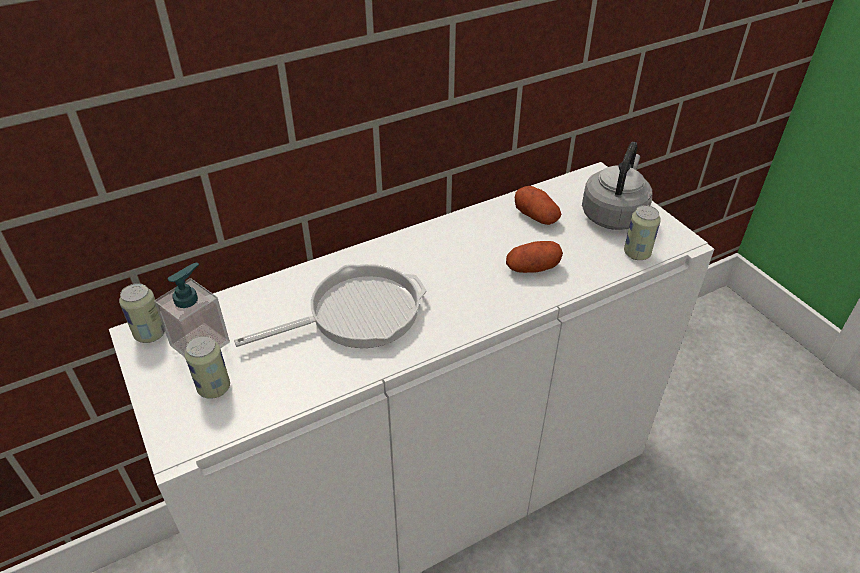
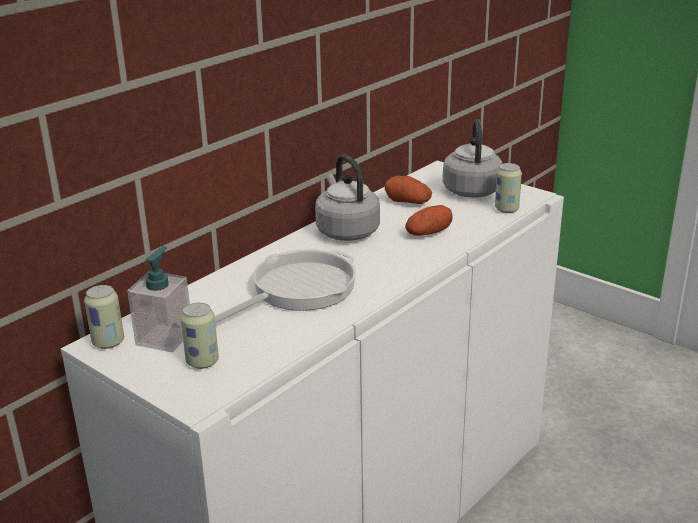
camera: 20 degrees left, 15 degrees down
(450, 242) = (346, 231): none -> grey kettle

